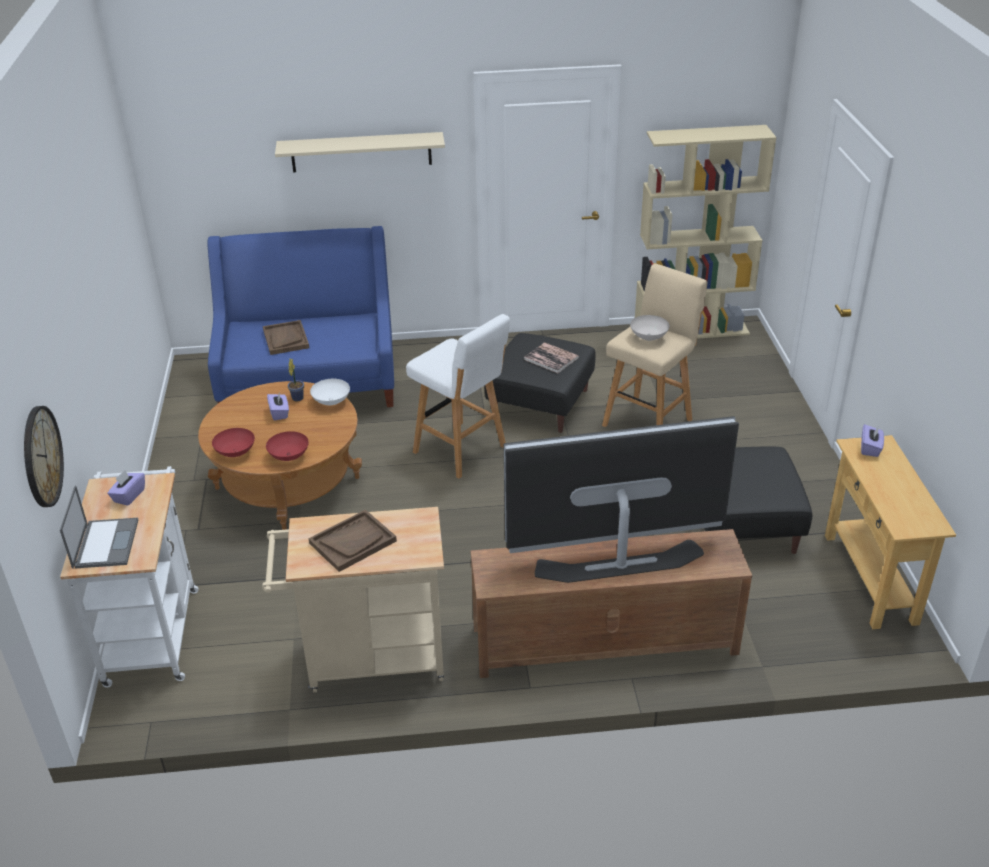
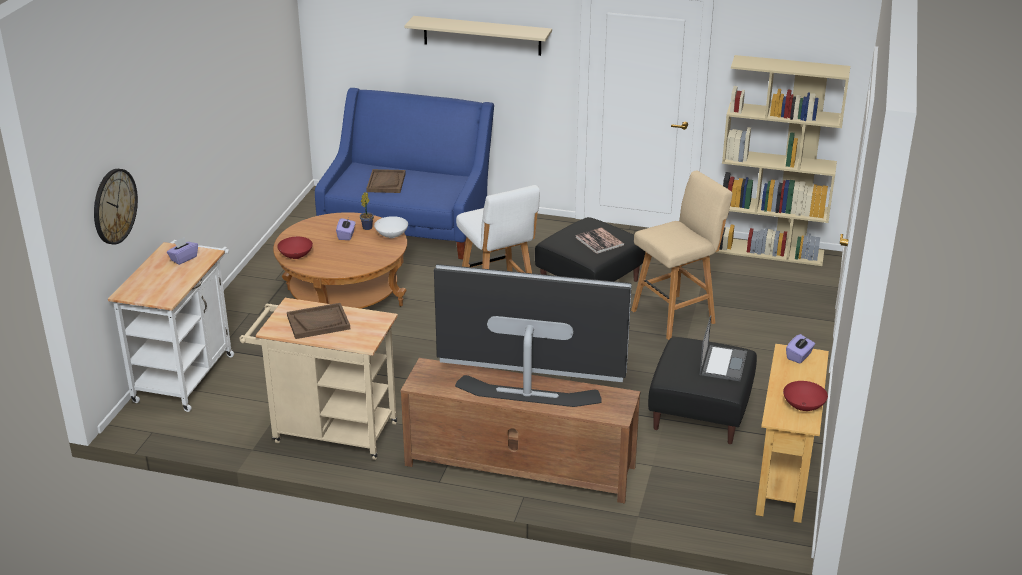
camera: 20 degrees right, 5 degrees down
(105, 543) = (149, 284): laptop -> laptop (723, 363)
(288, 457) = (333, 267): red bowl -> red bowl (803, 407)
(648, 337) = (672, 234): white bowl -> none

